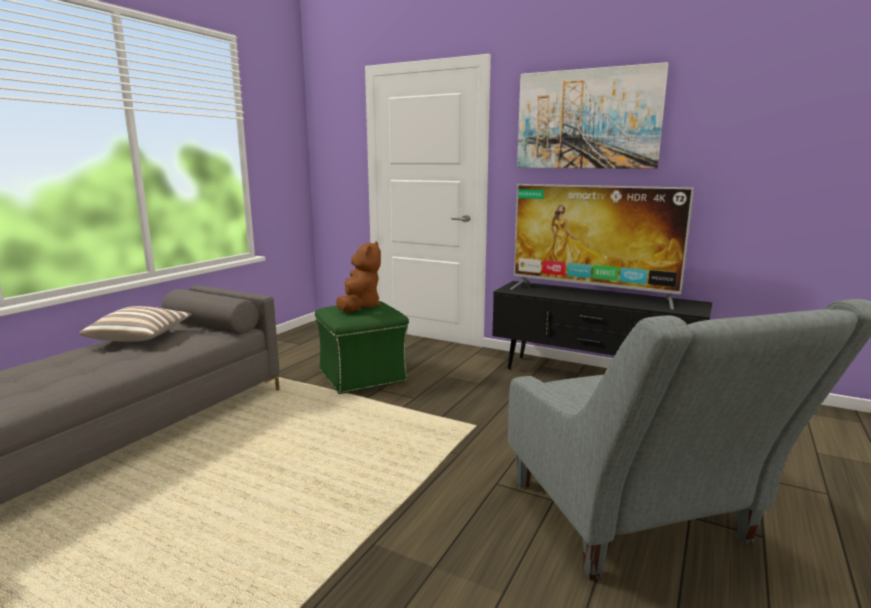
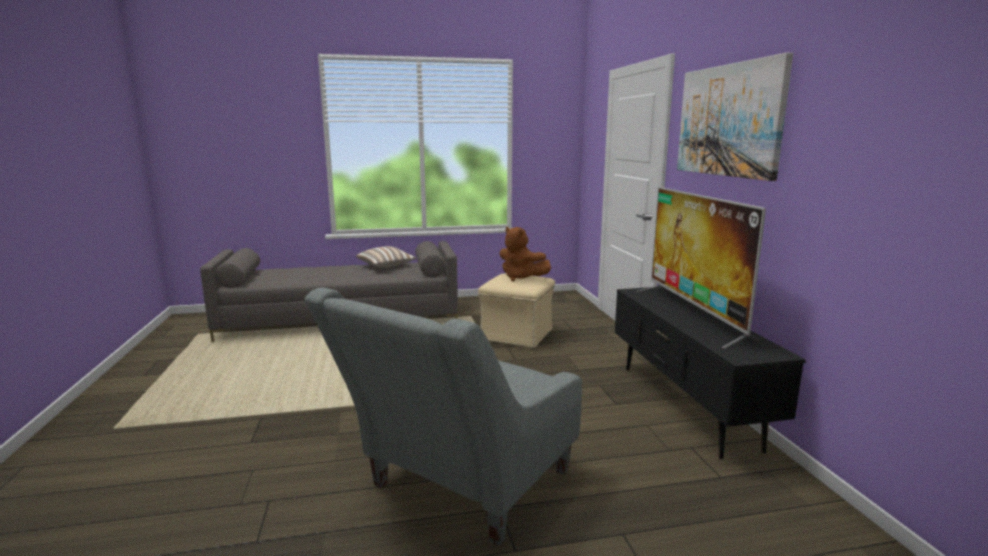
camera: 50 degrees right, 0 degrees up
(359, 306) = (521, 278): brown plush toy -> brown plush toy turned 75 degrees clockwise
(363, 376) = (517, 335): green ottoman -> beige ottoman

